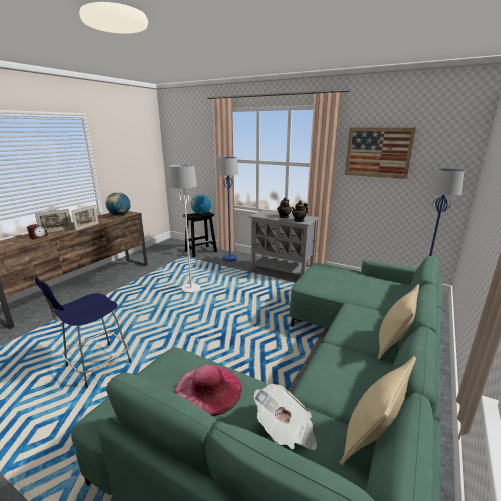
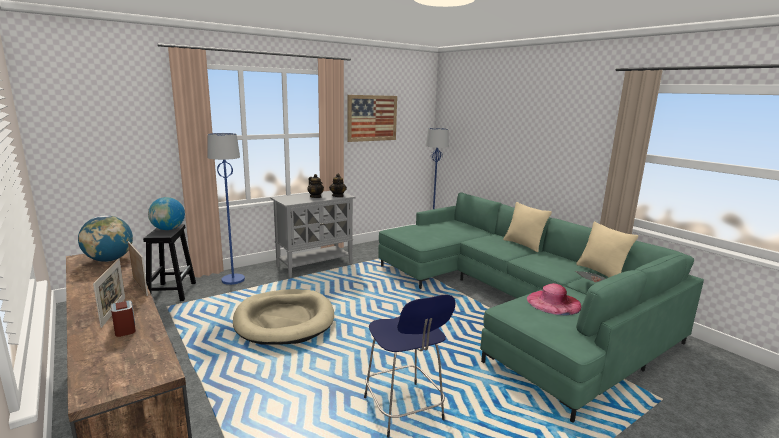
camera: 65 degrees left, 5 degrees down
(191, 289) = (284, 320): white floor lamp -> beige dog bed

